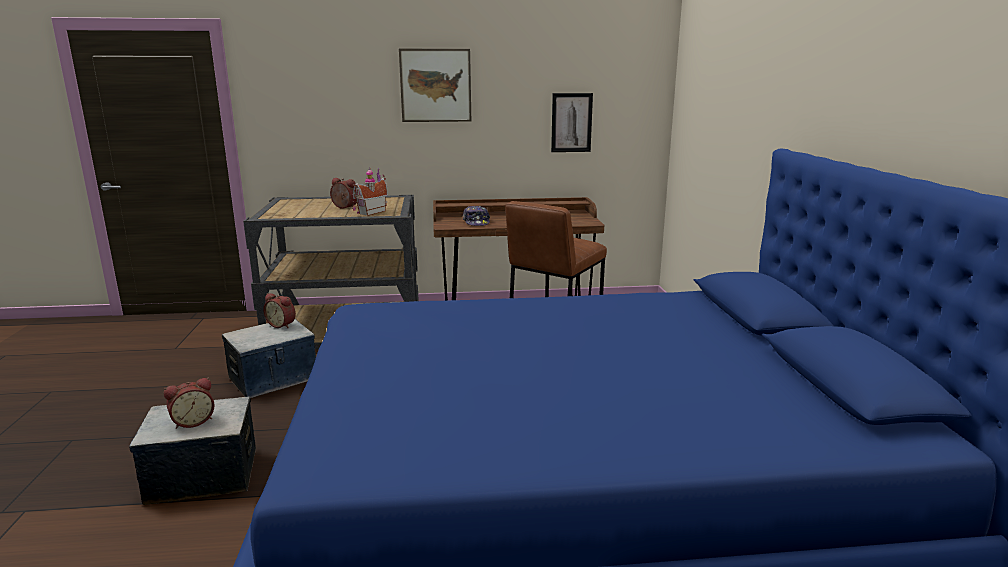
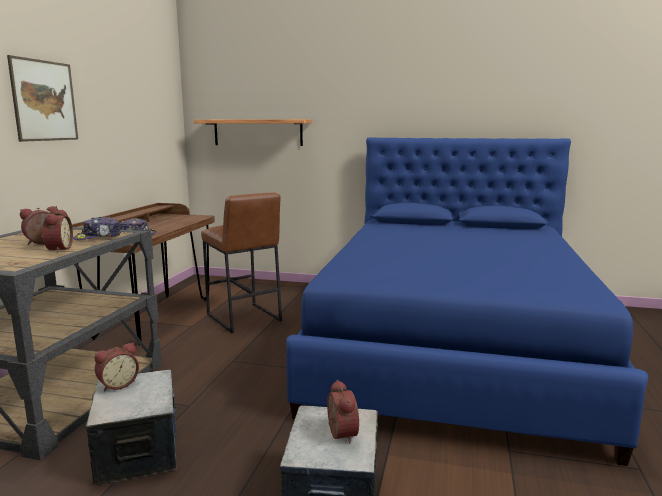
camera: 70 degrees left, 5 degrees down
(325, 213) = (57, 249): none -> alarm clock
(370, 212) = (98, 237): toy house -> cap
(571, 122) = (139, 139): picture -> none
(712, 123) = (257, 132): none -> shelf

